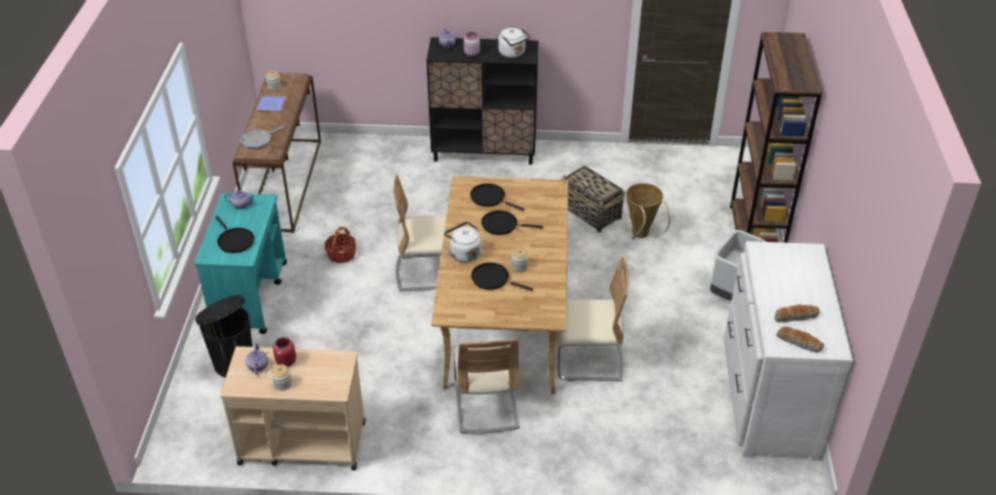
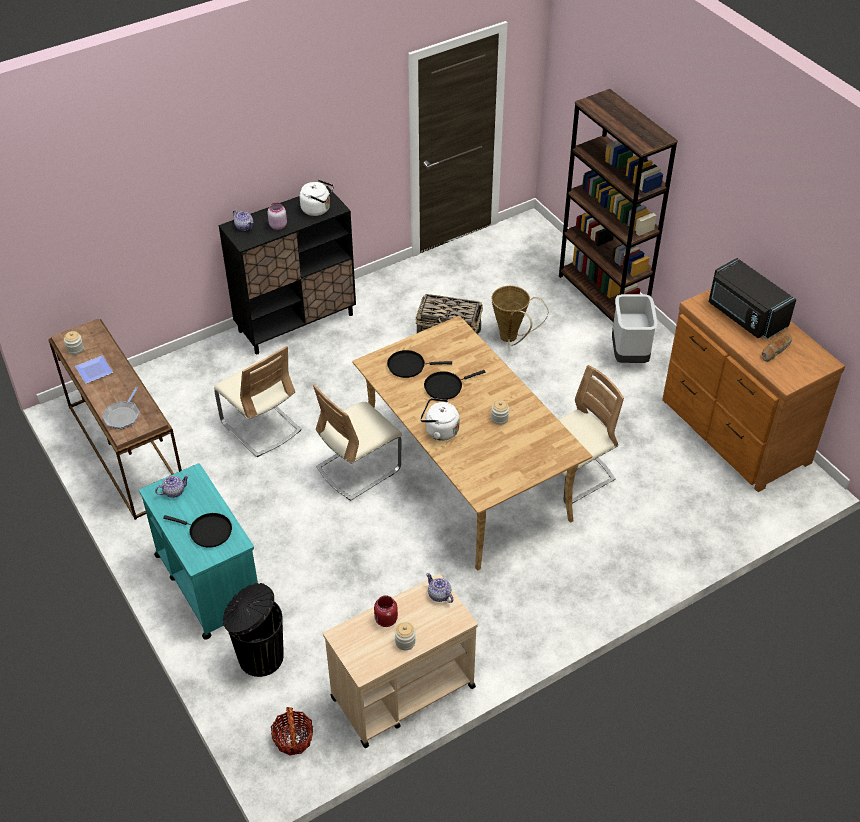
camera: 35 degrees left, 5 degrees up
(257, 366) = (364, 639): teapot -> teapot (439, 595)
(341, 254) = (258, 493): basket -> basket (293, 739)
(486, 405) = (527, 563): beige chair -> beige chair (260, 426)
(492, 279) = (488, 442): black frying pan -> none
(768, 398) = (733, 432): white dresser -> brown dresser
(796, 277) = (745, 315): none -> black microwave
(799, 342) = (798, 371): bread -> none

